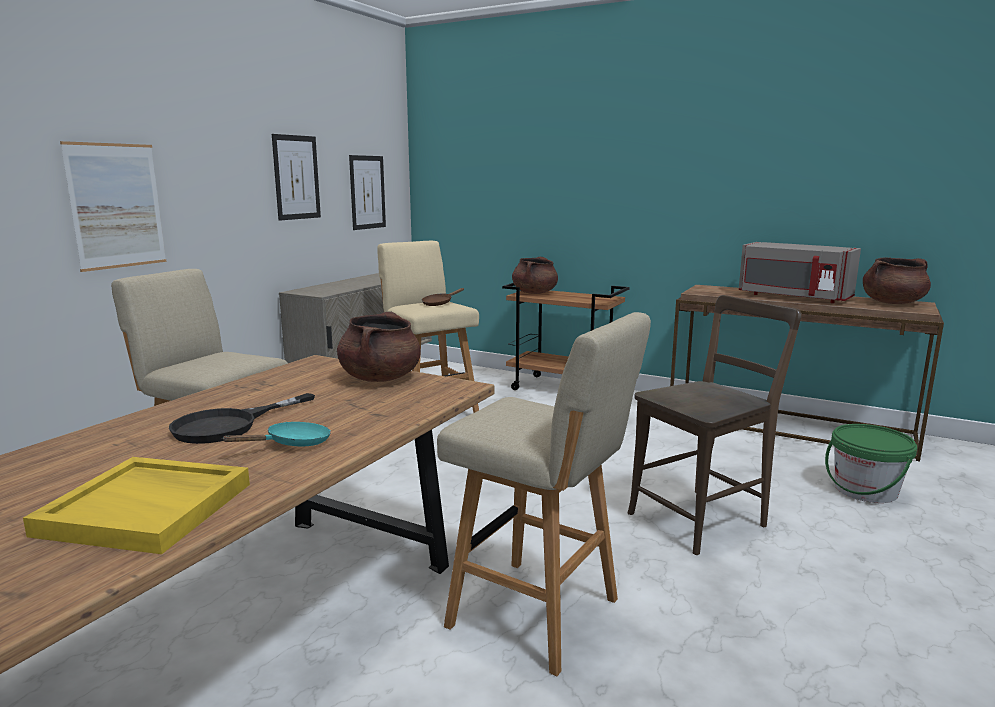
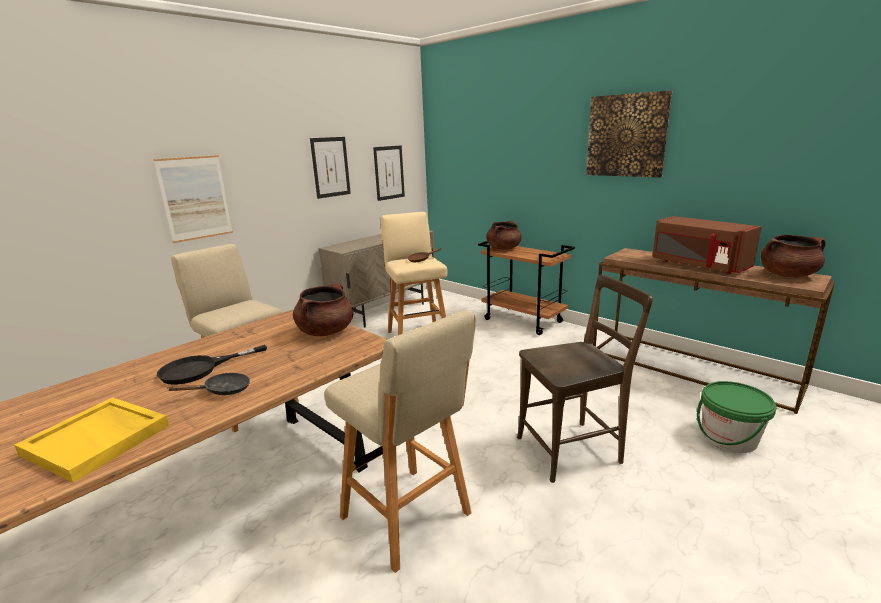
camera: 15 degrees right, 5 degrees up
(292, 444) = (223, 391): turquoise frying pan -> black frying pan
(693, 147) = (626, 135): none -> picture
(793, 297) = (698, 265): grey microwave -> brown microwave

